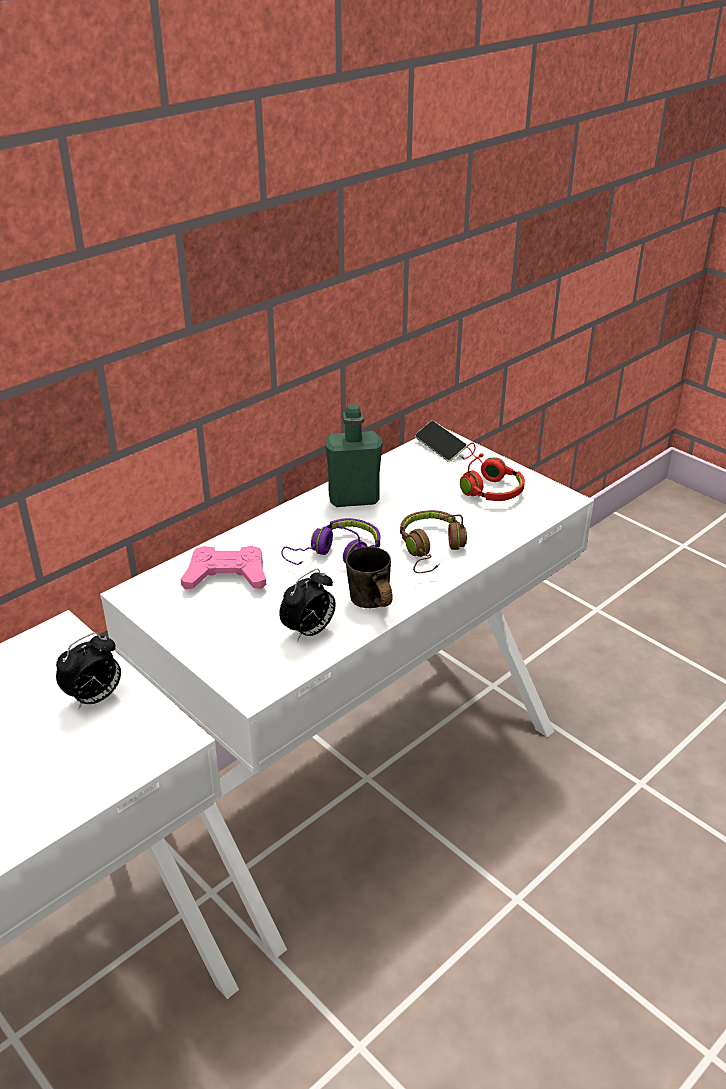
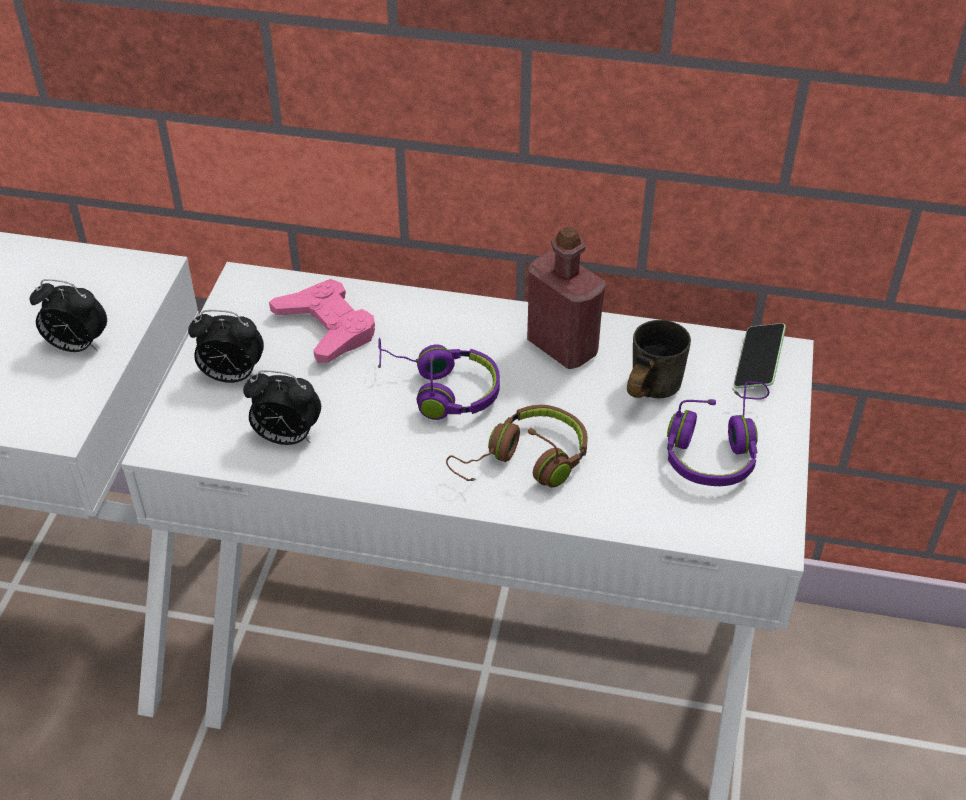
camera: 55 degrees right, 10 degrees up
(222, 634) = (231, 376): none -> alarm clock
(353, 499) = (562, 347): green bottle -> red bottle
(368, 606) = (369, 461): grey mug -> grey mug (645, 390)
(486, 486) = (716, 447): red headphones -> purple headphones

